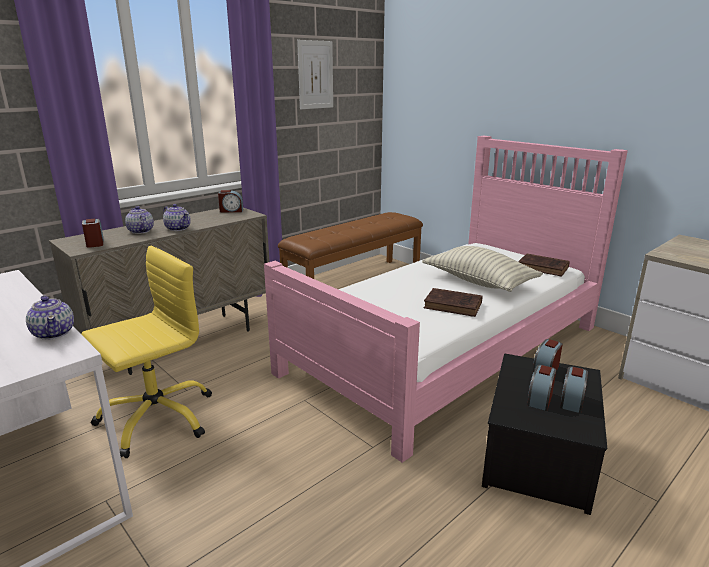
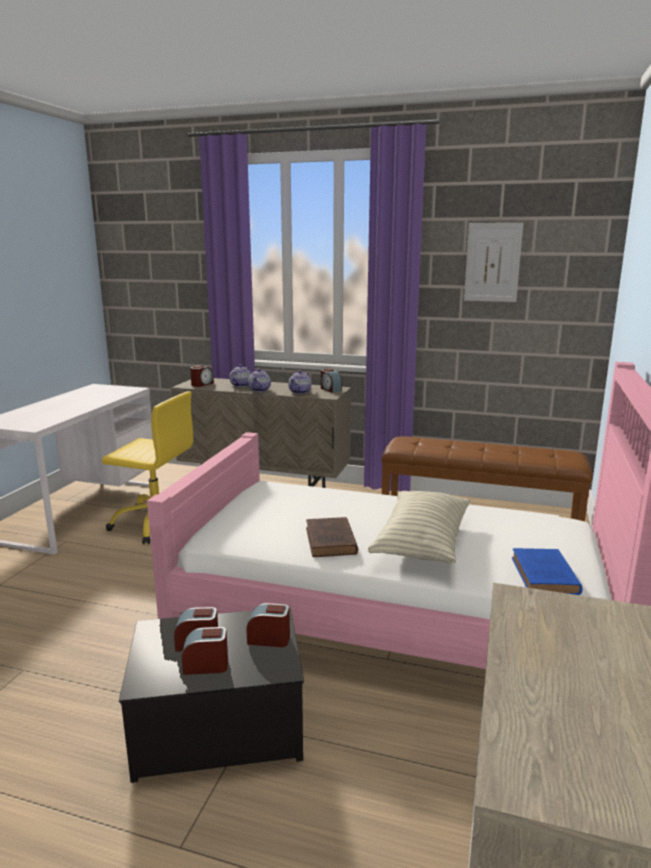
camera: 60 degrees right, 5 degrees down
(54, 333) = (58, 418): teapot -> teapot (300, 392)
(544, 268) = (545, 577): brown book -> blue book

